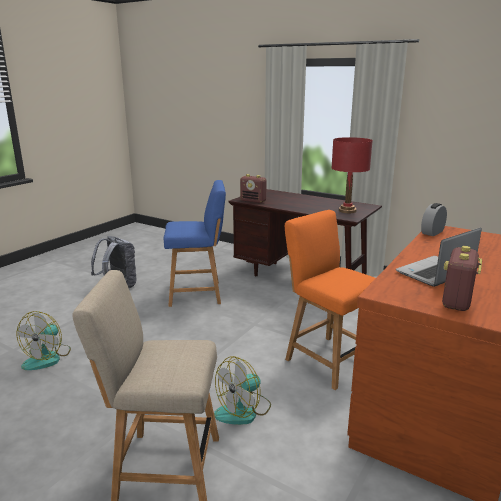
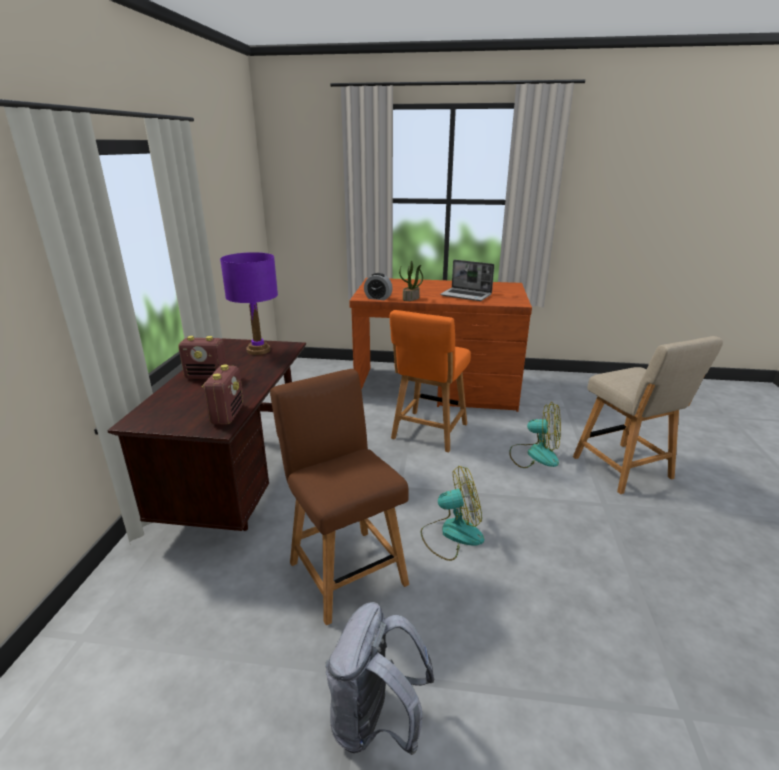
camera: 115 degrees left, 5 degrees up
(47, 358) = (641, 643): fan -> fan (451, 534)
(198, 293) = (345, 569): blue chair -> brown chair
(347, 211) = (258, 350): red table lamp -> purple table lamp
(425, 244) = (411, 298): none -> potted plant
(457, 301) = (502, 291): radio -> radio (207, 376)

